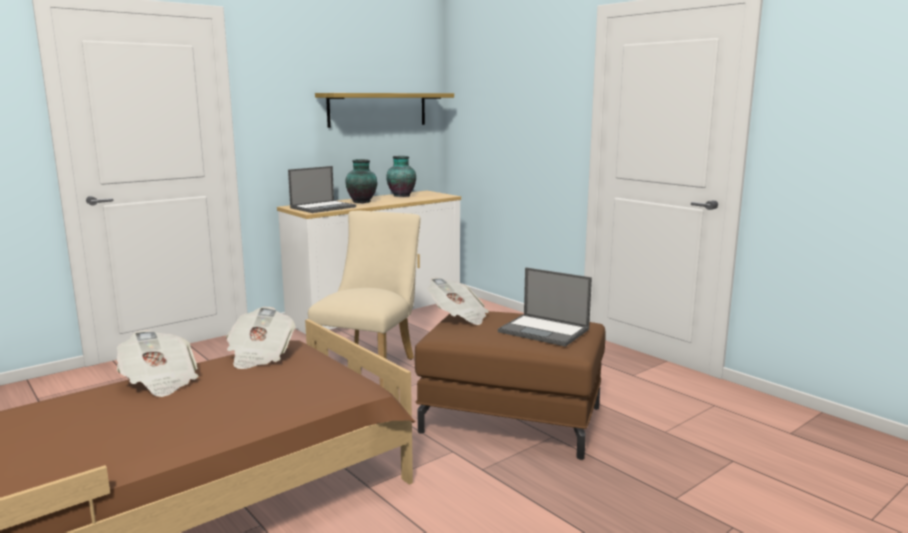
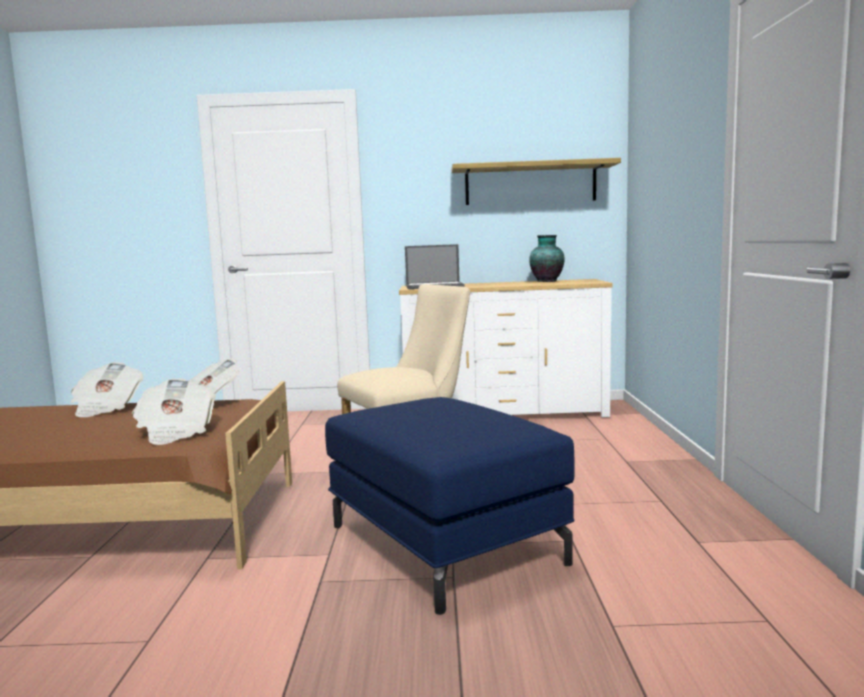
camera: 40 degrees right, 5 degrees down
(362, 202) = (488, 284): vase -> none
(458, 317) = (412, 400): newspaper -> newspaper (175, 432)
(512, 419) = (445, 543): brown ottoman -> blue ottoman
(545, 331) = (458, 426): laptop -> none

